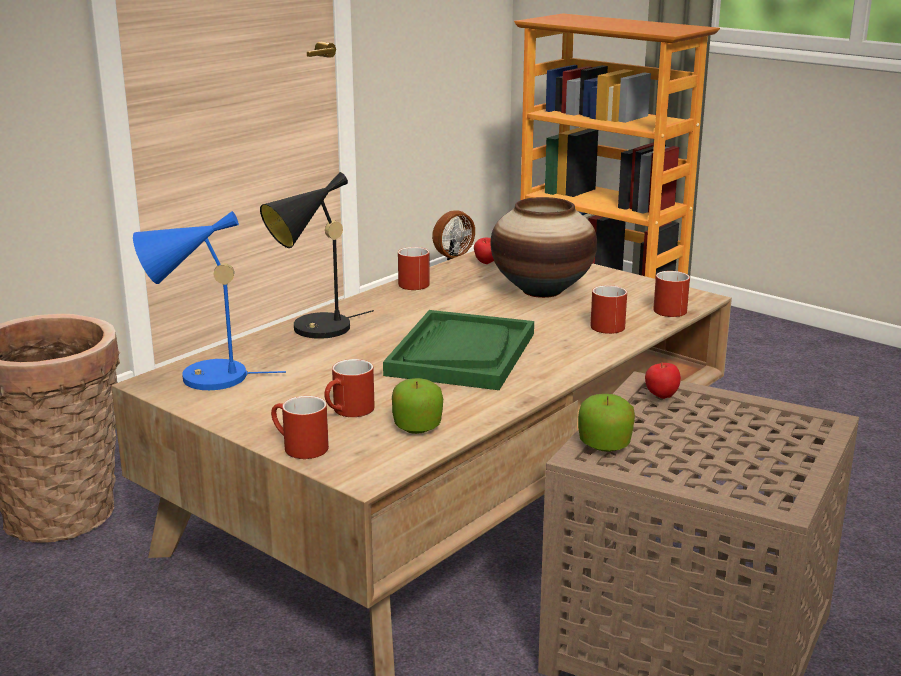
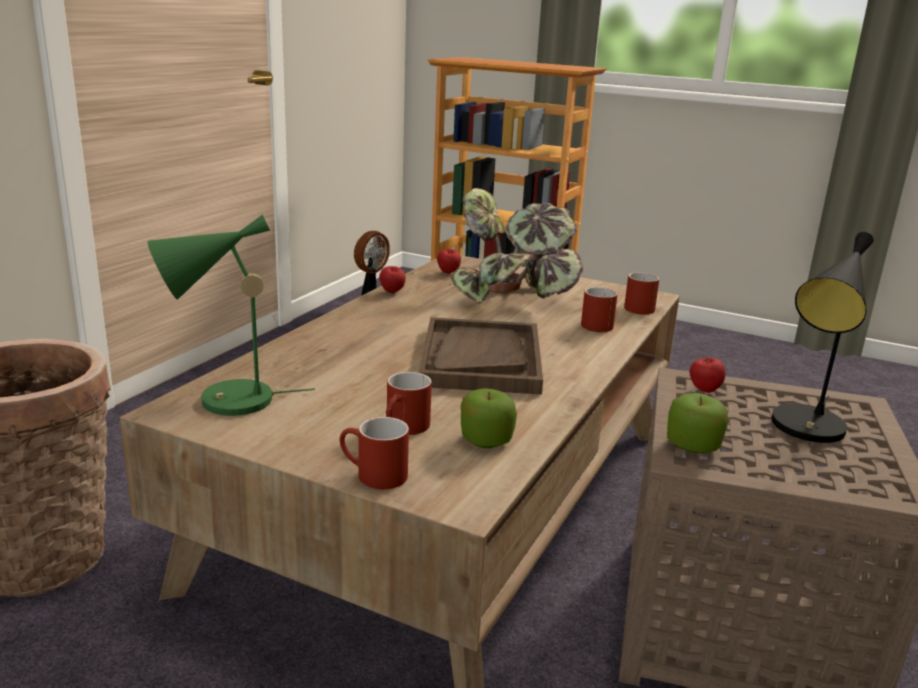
camera: 15 degrees left, 0 degrees up
(203, 378) = (225, 402): blue table lamp -> green table lamp
(315, 330) = (321, 343): black table lamp -> black table lamp (807, 430)
(414, 282) = (392, 292): red mug -> apple
(461, 354) = (480, 359): green tray -> brown tray
(542, 291) = (515, 295): vase -> potted plant

